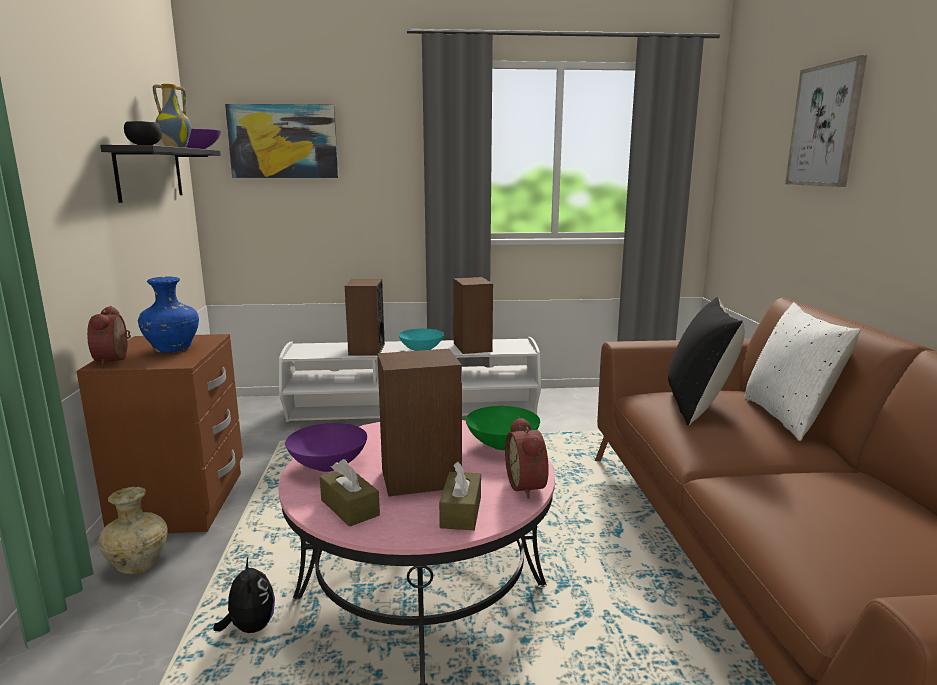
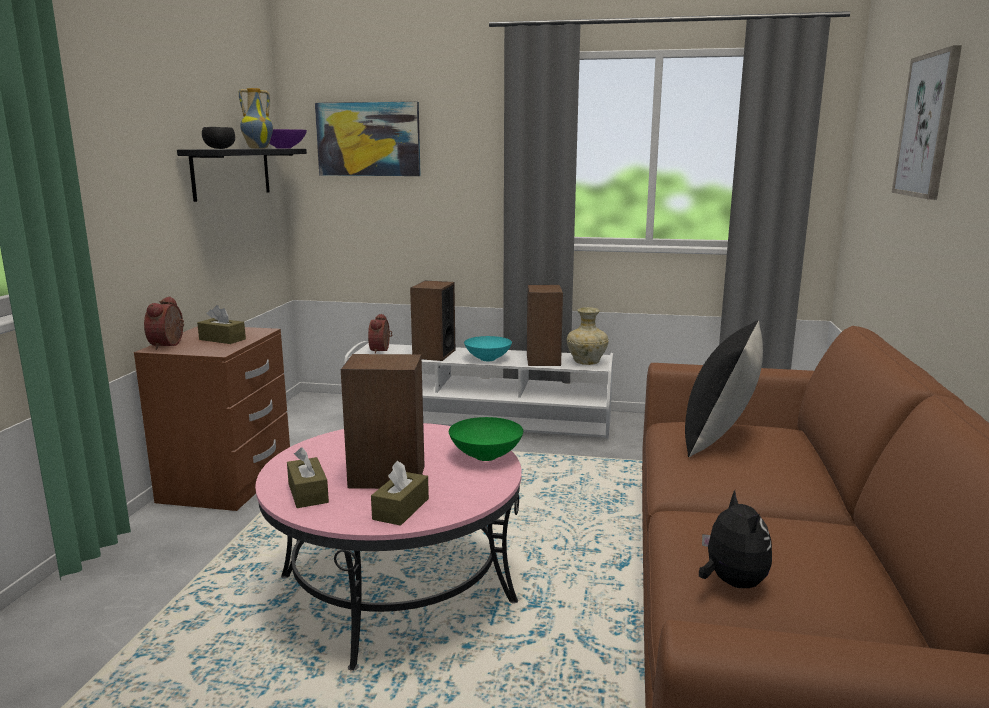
camera: 15 degrees right, 0 degrees up
(138, 564) = (170, 530): beige vase -> beige vase (586, 362)
(173, 349) = (222, 339): blue vase -> brown tissue box
(250, 627) = (235, 594): plush toy -> plush toy (731, 583)
(327, 466) = (313, 457): purple bowl -> none
(529, 486) = (481, 495): alarm clock -> alarm clock (381, 350)
(788, 417) = (815, 461): white pillow -> none

